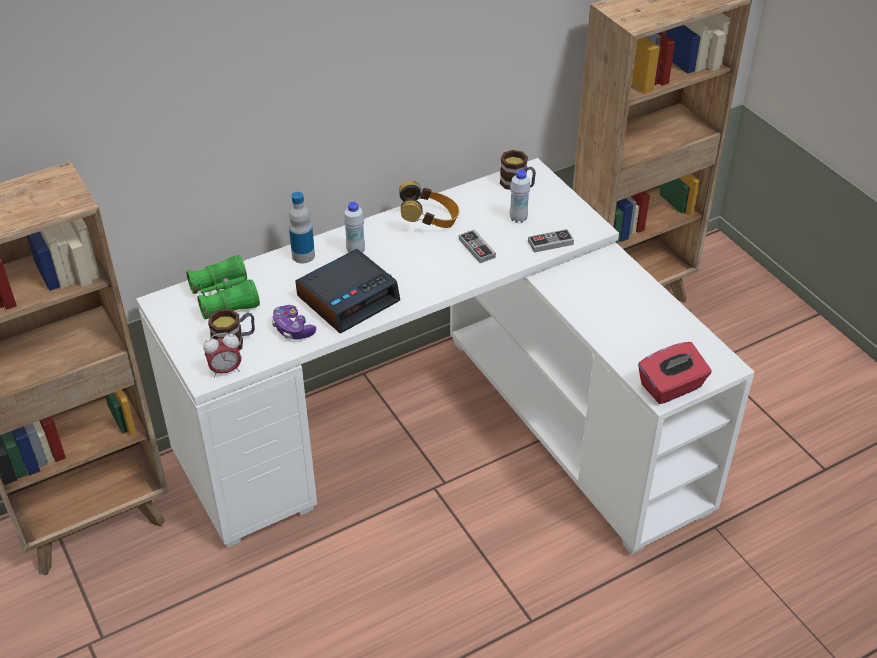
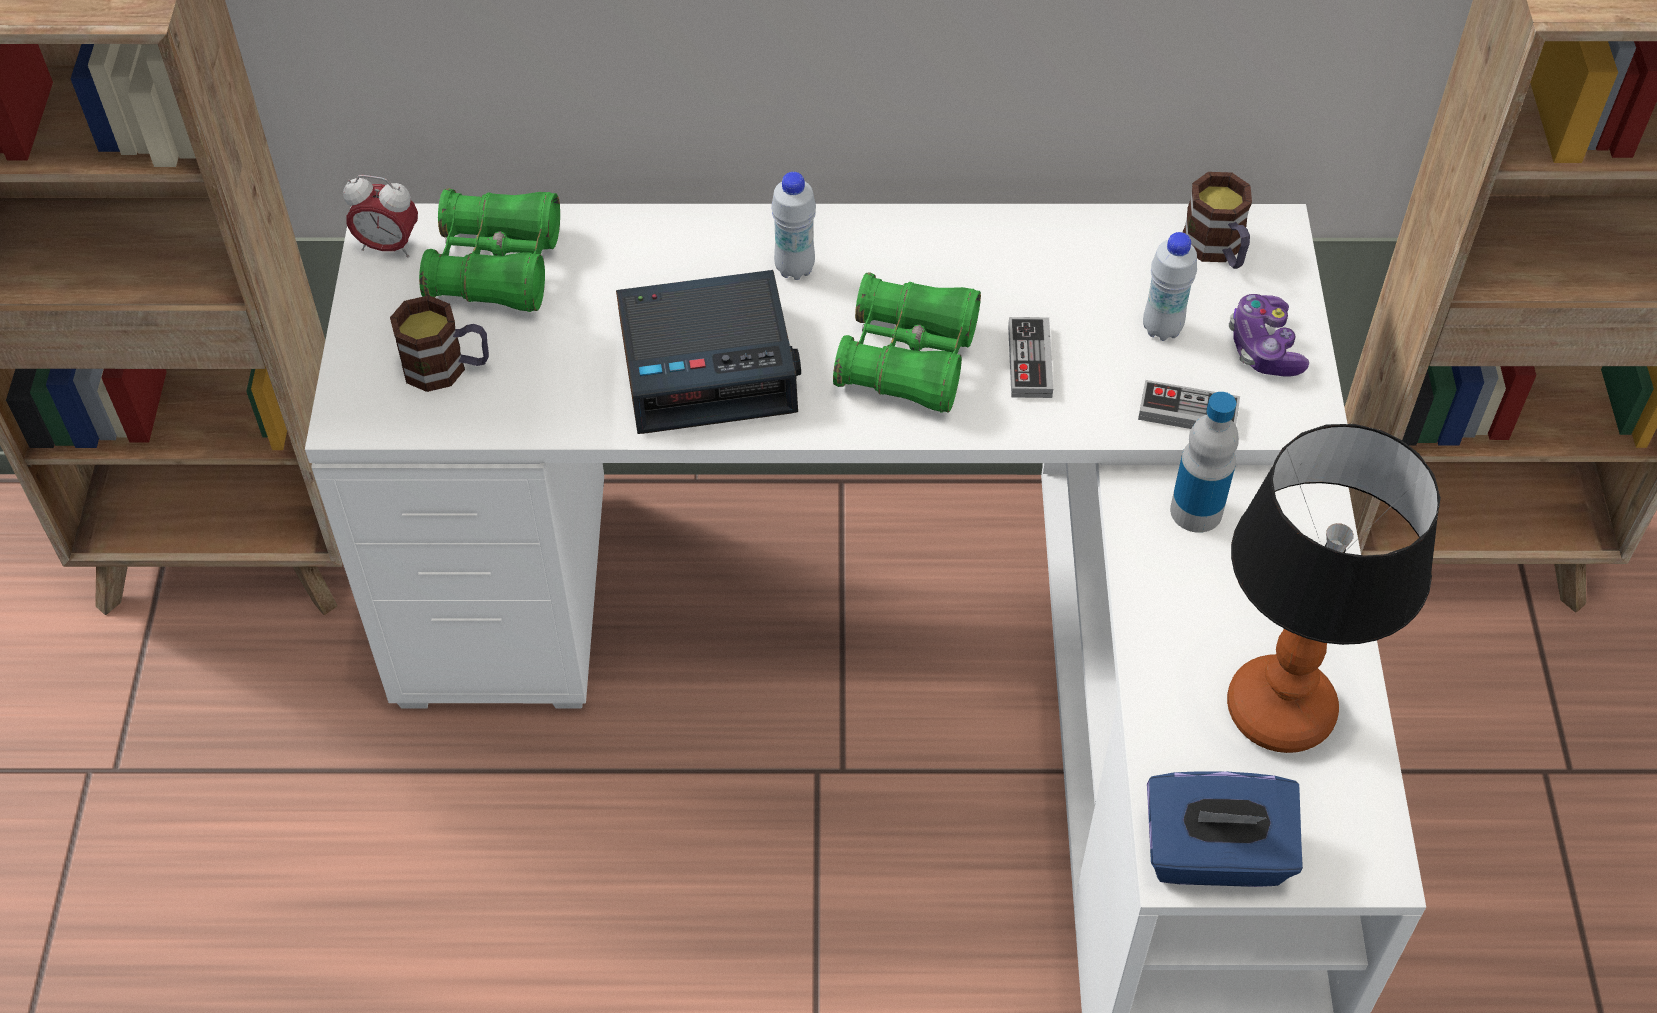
camera: 30 degrees right, 10 degrees up
(225, 370) = (392, 419): alarm clock -> alarm clock (388, 246)
(293, 329) = (565, 386): game controller -> game controller (1264, 348)
(303, 256) = (693, 238): bottle -> bottle (1196, 511)
(428, 265) = (908, 359): none -> green binoculars
(429, 221) = (980, 262): headphones -> none
(657, 331) = (1282, 711): none -> table lamp
(671, 387) = (1215, 855): red tissue box -> blue tissue box

